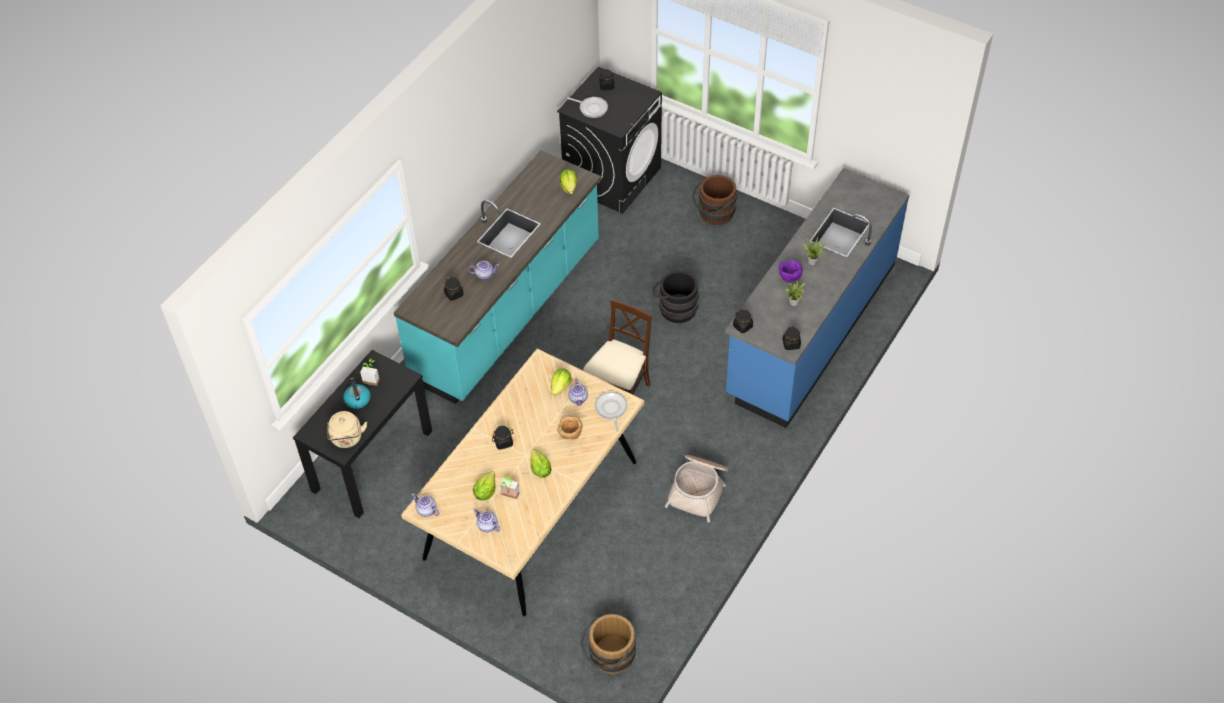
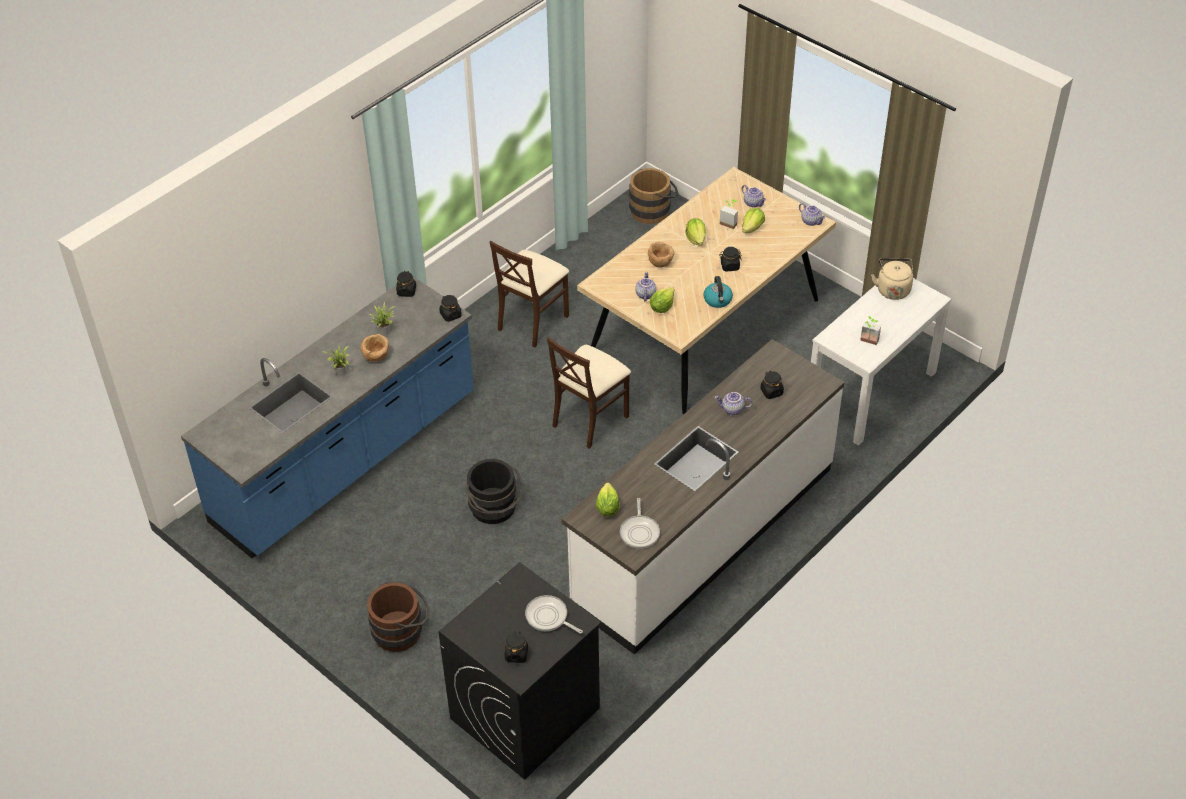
camera: 170 degrees left, 5 degrees down
(357, 399) = (884, 324): kettle -> kettle (718, 300)
(372, 460) = (871, 392): black console table -> white console table
(508, 311) = (703, 535): turquoise counter -> white counter
(611, 409) = (613, 280): frying pan -> frying pan (640, 532)
(698, 489) = (532, 321): basket -> beige chair
(789, 278) = (376, 357): purple bowl -> brown bowl

